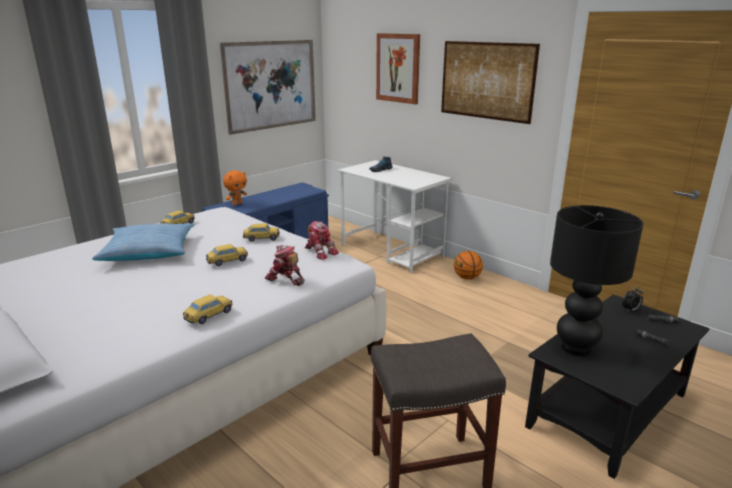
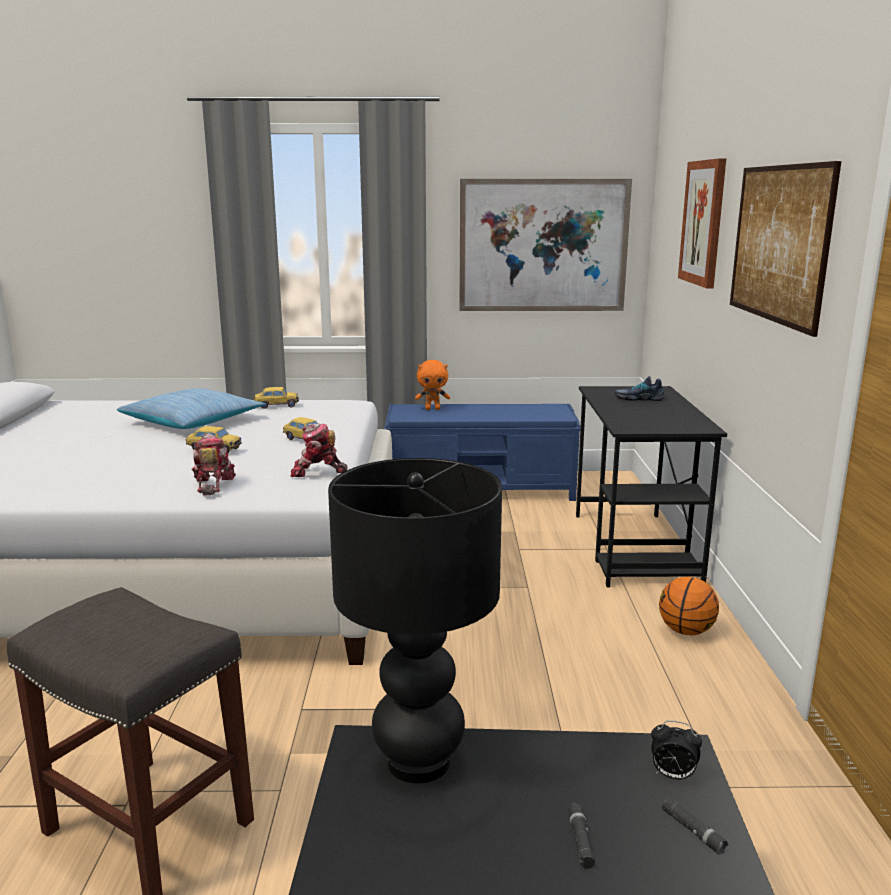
camera: 45 degrees right, 5 degrees down
(209, 316) = (77, 491): toy car -> none
(320, 252) = (317, 471): toy robot -> toy robot turned 90 degrees clockwise
(392, 251) = (634, 548): white desk -> black desk

